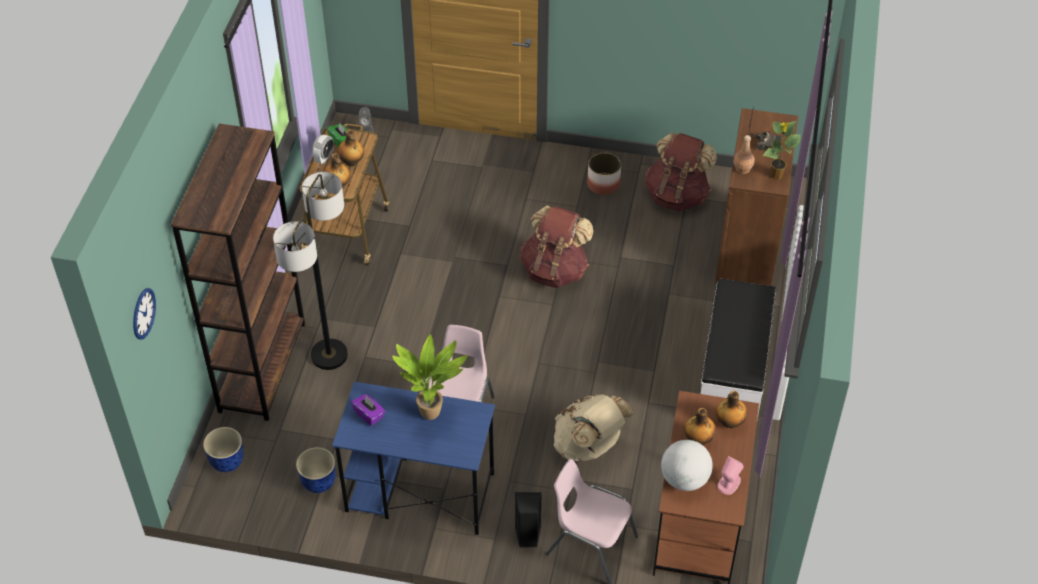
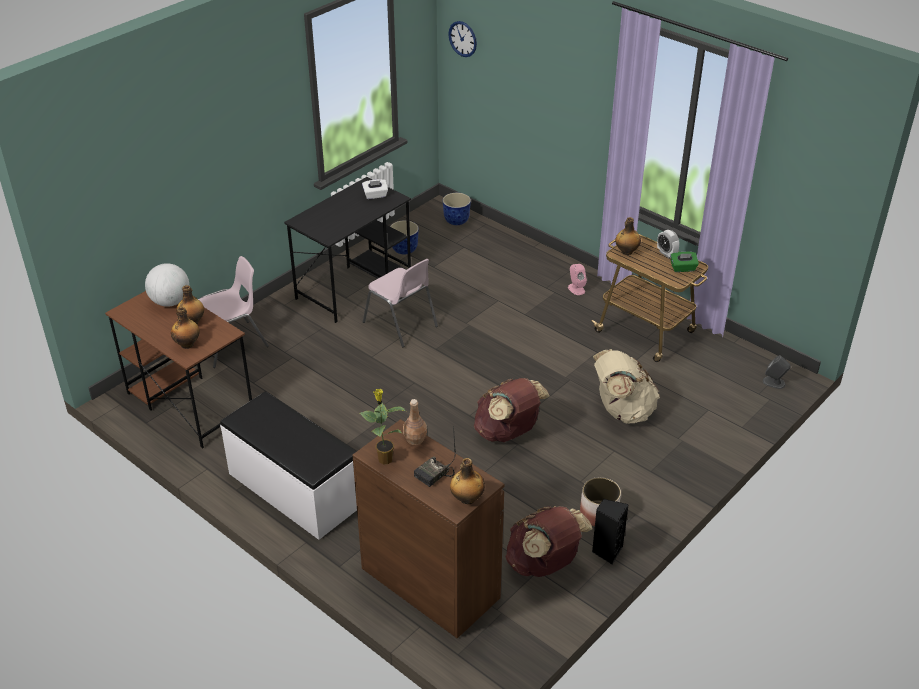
camera: 120 degrees right, 10 degrees down
(262, 367) = (528, 254): brown bookcase -> none
(329, 355) = (513, 285): floor lamp -> none
(352, 162) = (651, 266): bottle -> bottle (467, 499)
(369, 415) = (375, 195): purple tissue box -> white tissue box
(418, 492) = (354, 286): blue desk -> black desk
(433, 412) = (350, 219): potted plant -> none
(527, 536) = (270, 319): black speaker -> black speaker (606, 551)
(589, 446) = (311, 377): beige backpack -> beige backpack (622, 410)
(728, 483) = (142, 320): pink speaker -> pink speaker (576, 289)

